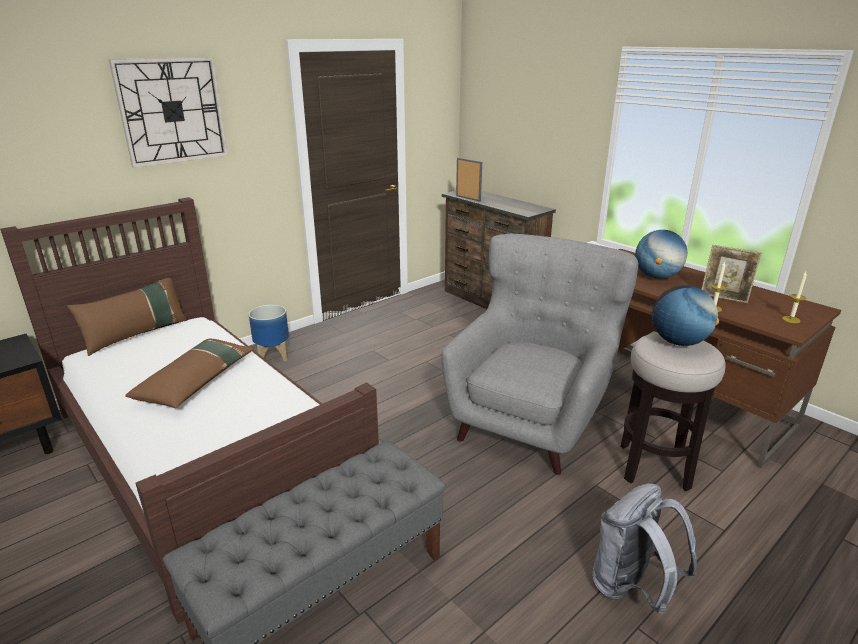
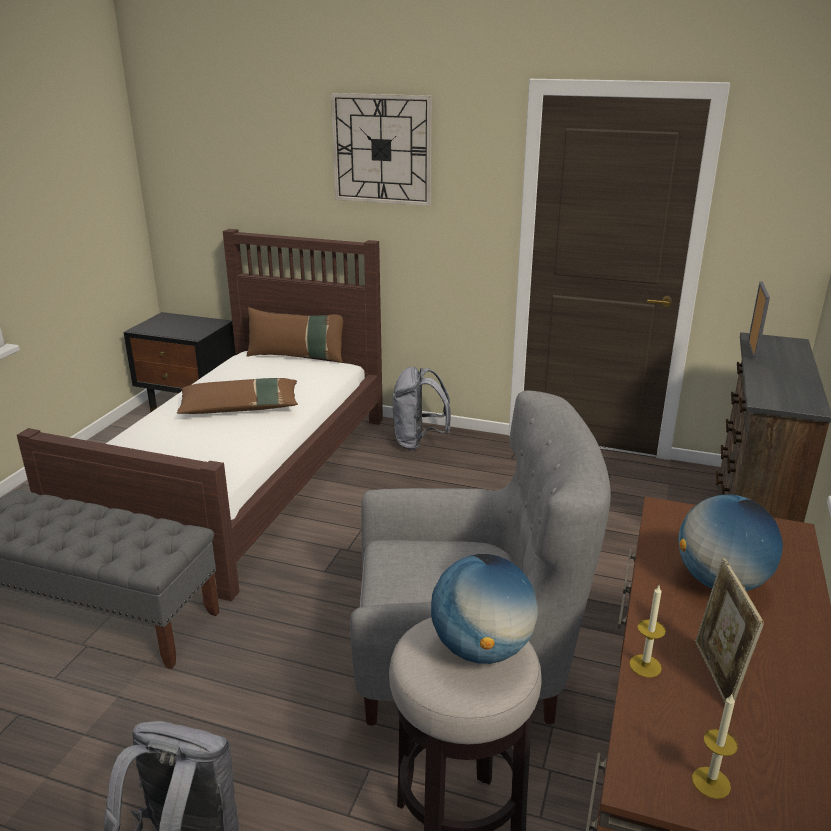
camera: 60 degrees right, 0 degrees up
(273, 356) = (419, 442): planter -> grey backpack

